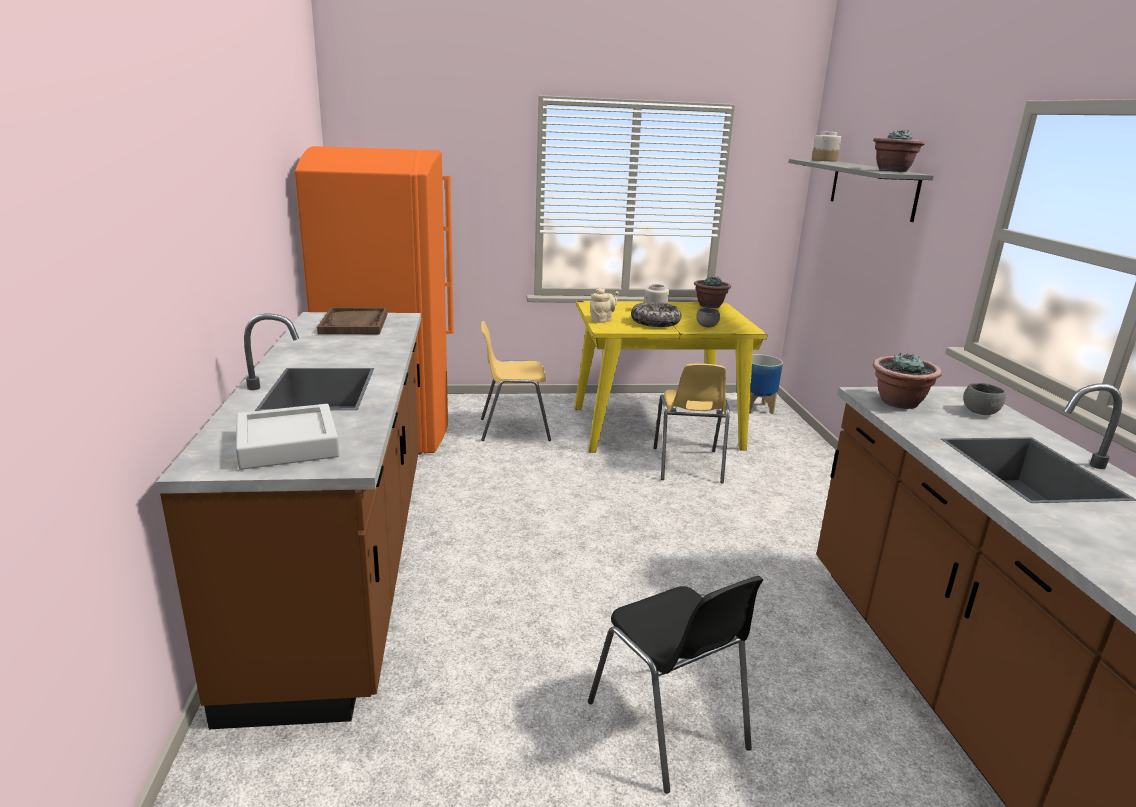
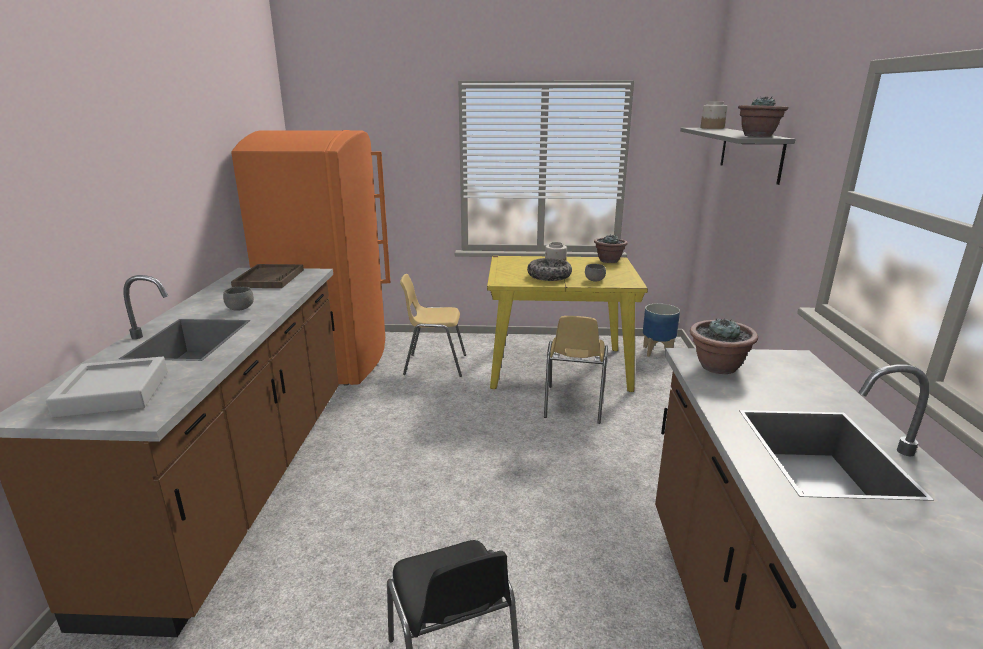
camera: 10 degrees right, 0 degrees up
(602, 320) = (503, 274): beige teapot -> none
(979, 412) = (800, 380): grey bowl -> grey bowl (240, 308)

